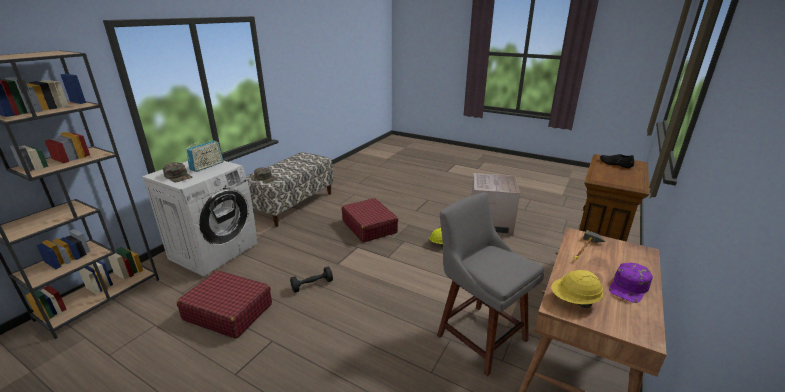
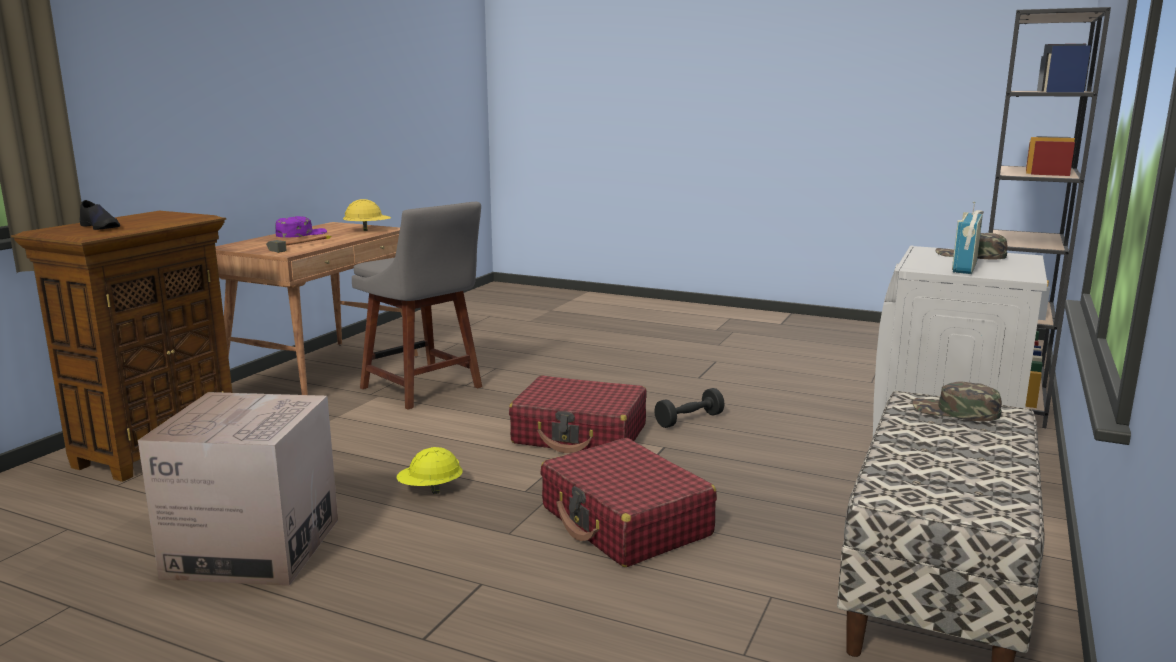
camera: 175 degrees right, 10 degrees down
(228, 311) = (789, 393): red suitcase -> red suitcase (580, 434)

